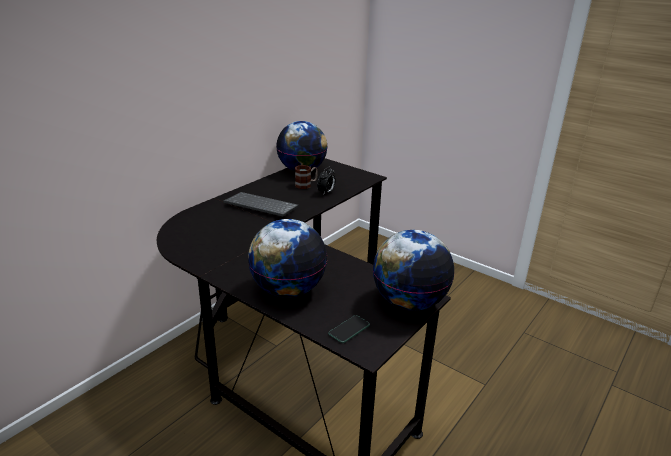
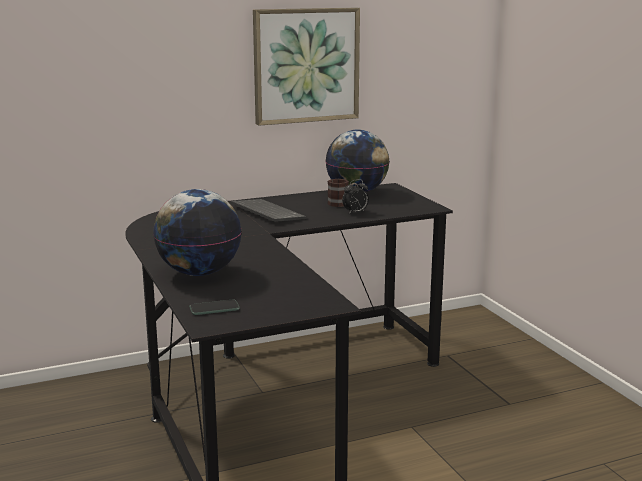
camera: 30 degrees right, 10 degrees down
(257, 72) = (306, 65): none -> picture
(409, 302) = (306, 304): globe -> none

